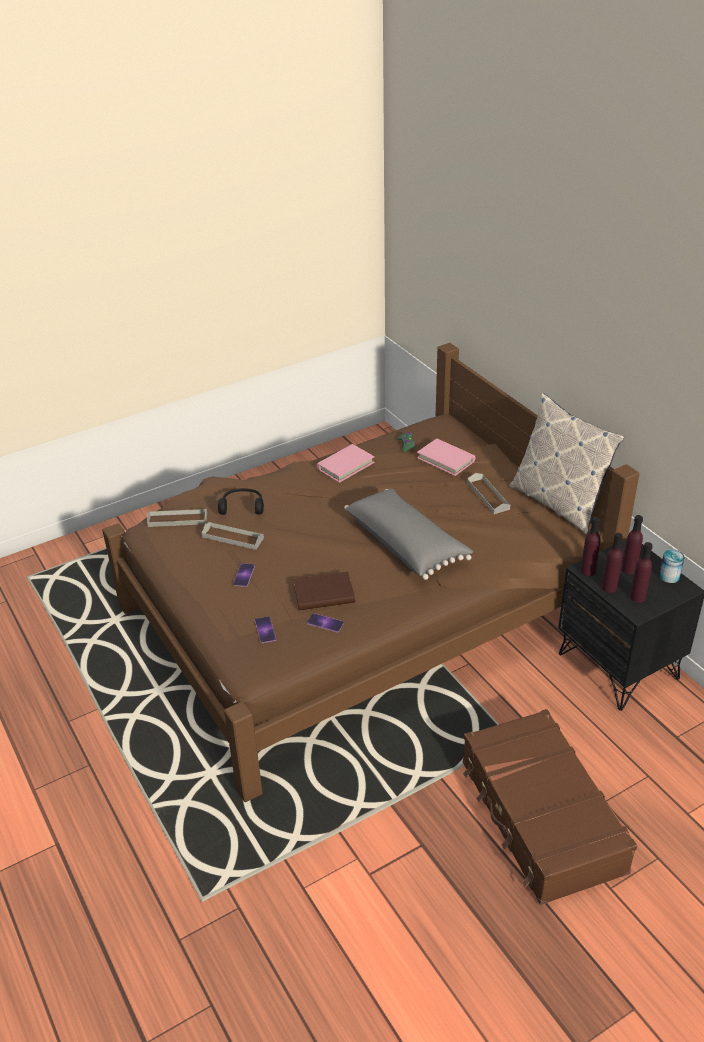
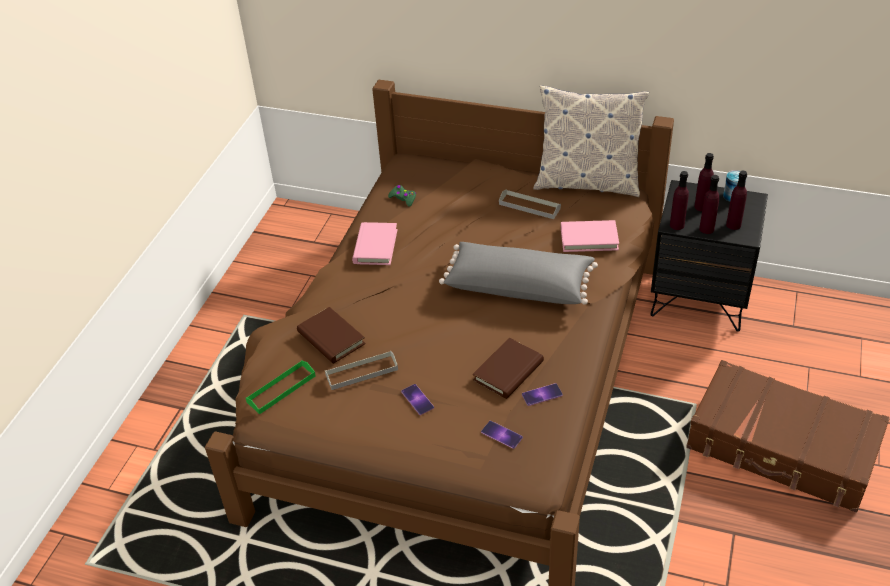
camera: 40 degrees left, 5 degrees up
(177, 519) = (281, 389): grey tray -> green tray
(242, 506) = (331, 338): black headphones -> brown book
(446, 459) = (455, 193): pink book -> pink book (589, 238)

